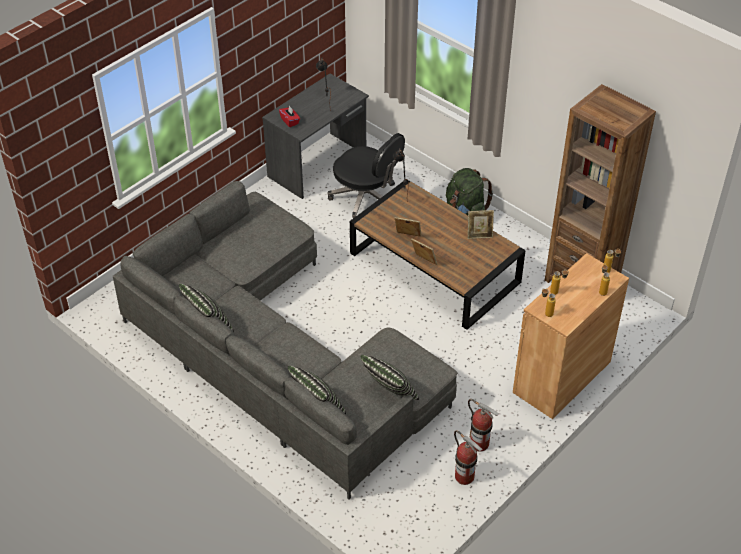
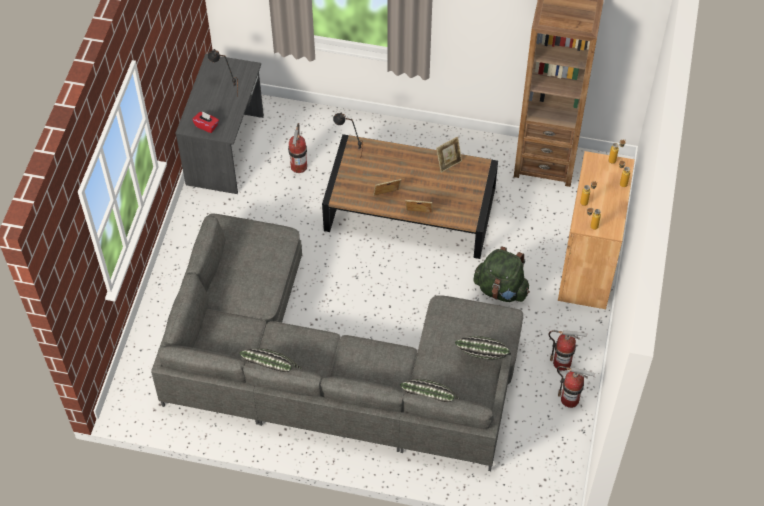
camera: 30 degrees left, 10 degrees up
(366, 199) = (299, 166): black office chair -> fire extinguisher
(466, 212) = (399, 138): green backpack -> green backpack (501, 289)

